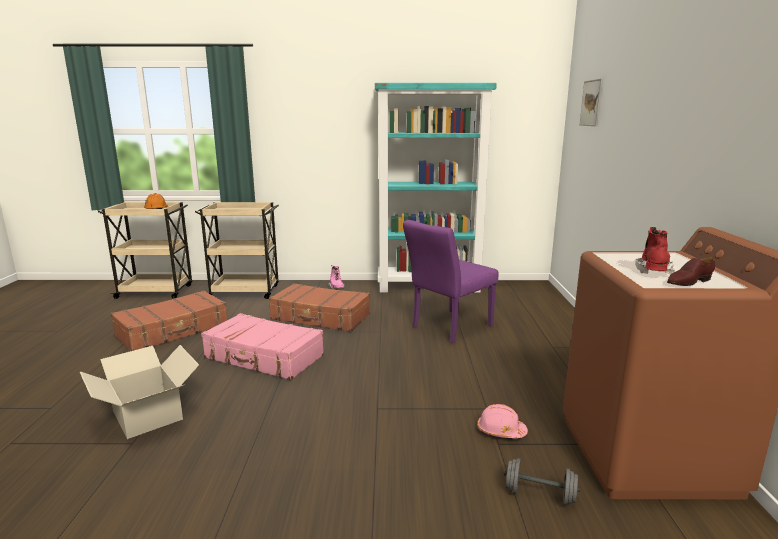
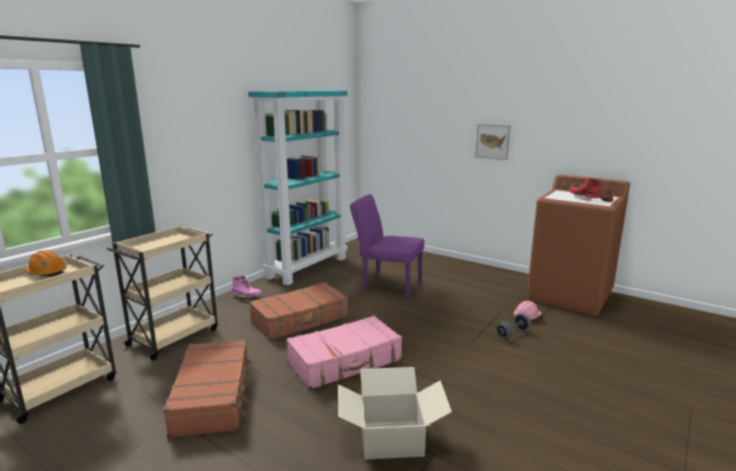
camera: 55 degrees left, 0 degrees up
(447, 328) = (386, 286): purple chair -> purple chair turned 120 degrees clockwise
(539, 494) = (586, 328): grey dumbbell -> grey dumbbell (512, 334)
(591, 103) = (402, 105): picture -> picture (492, 141)

